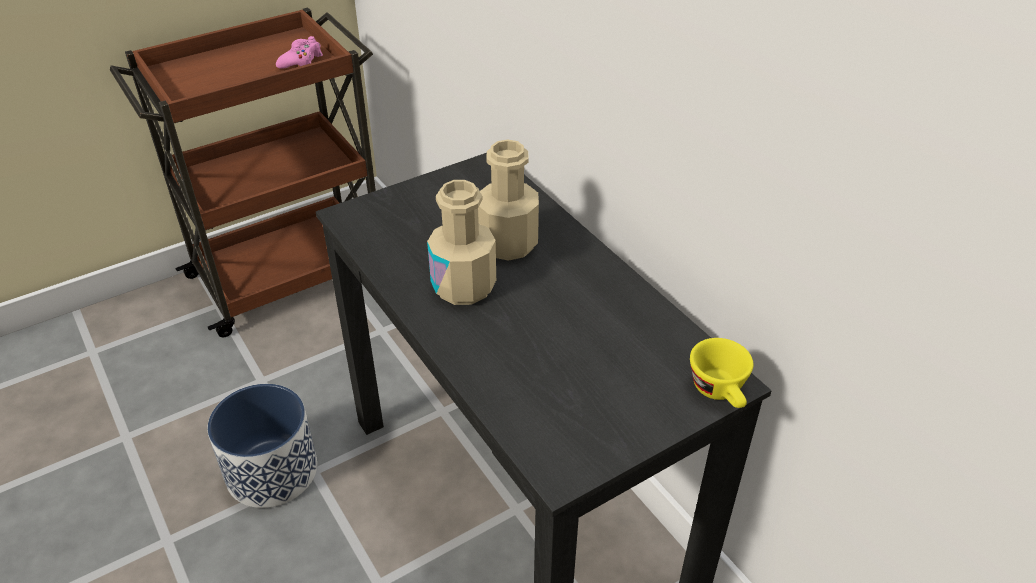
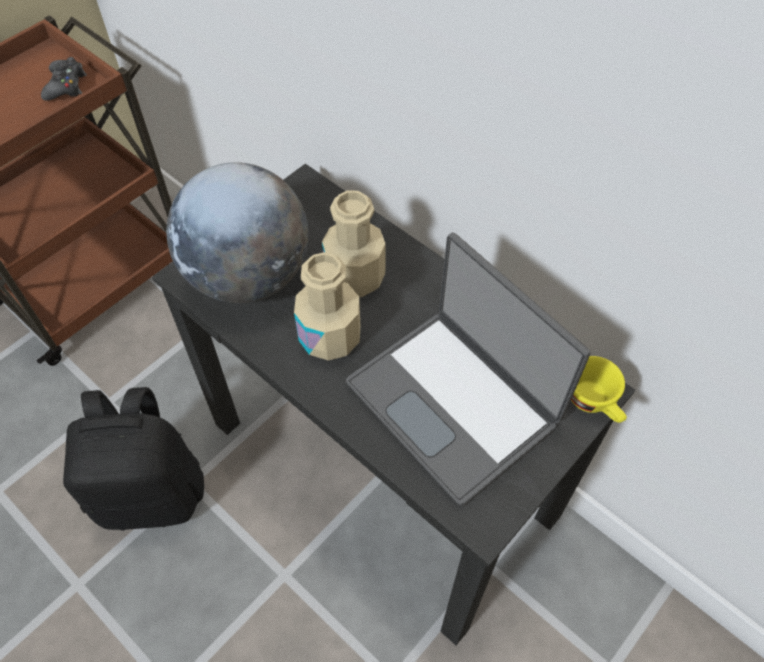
camera: 15 degrees left, 15 degrees up
(273, 471) = (152, 492): planter -> black backpack
(301, 61) = (66, 86): pink game controller -> black game controller
(405, 225) = (248, 276): none -> globe
(569, 363) = (454, 402): none -> laptop

